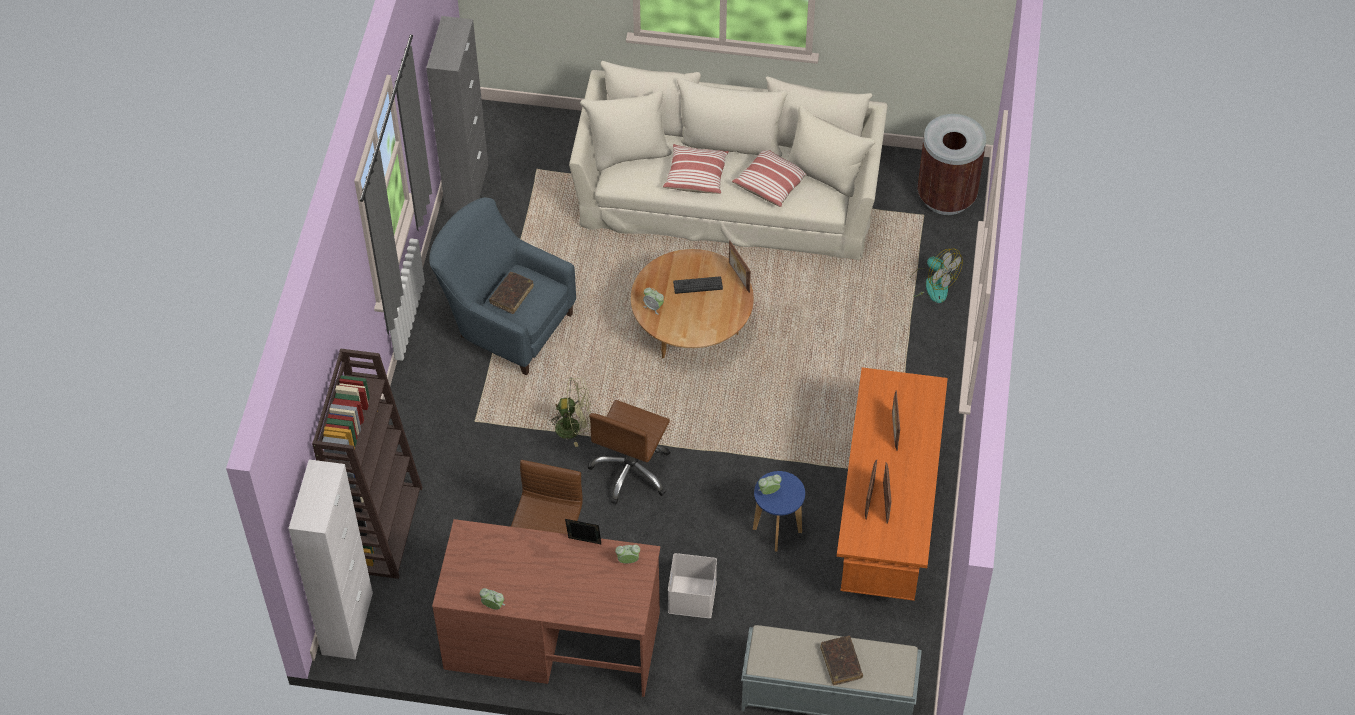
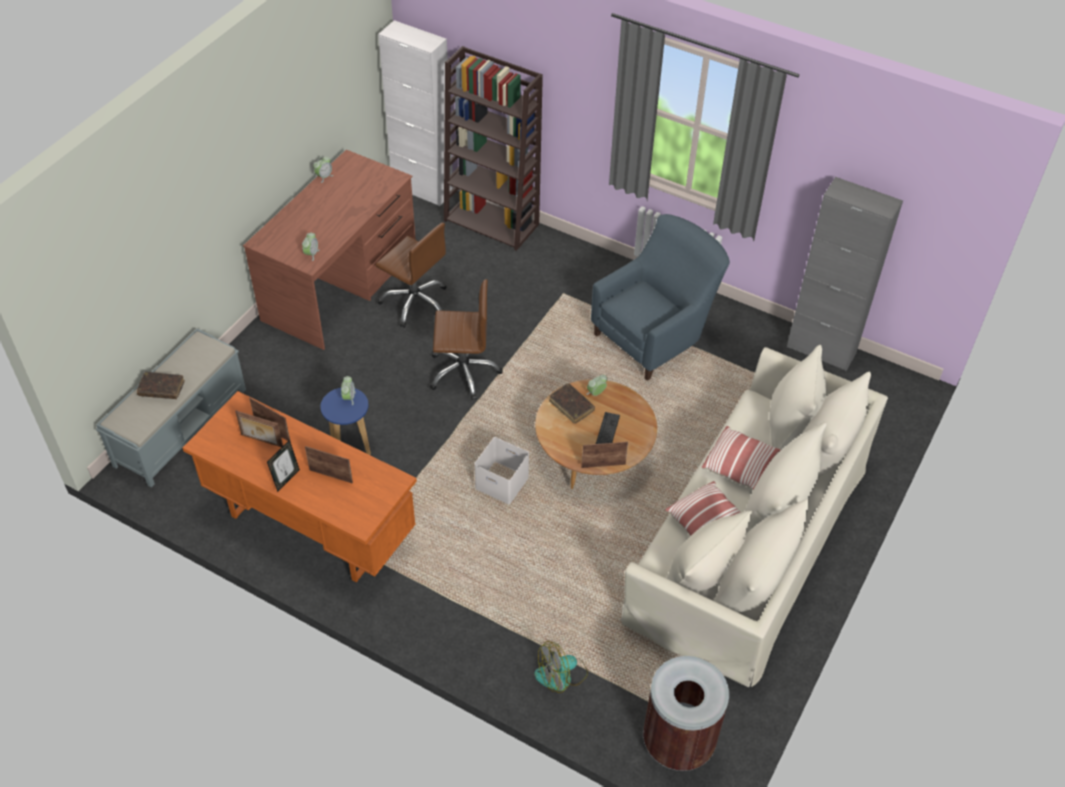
camera: 110 degrees right, 5 degrees down
(511, 295) = (645, 297): brown book -> brown book (571, 406)
(574, 427) = (526, 349): green fan -> none
(584, 543) = (343, 235): picture frame -> picture frame (286, 479)
(631, 471) = (463, 372): brown office chair -> brown office chair turned 135 degrees clockwise
(693, 597) = (323, 373): white storage box -> white storage box (500, 483)

